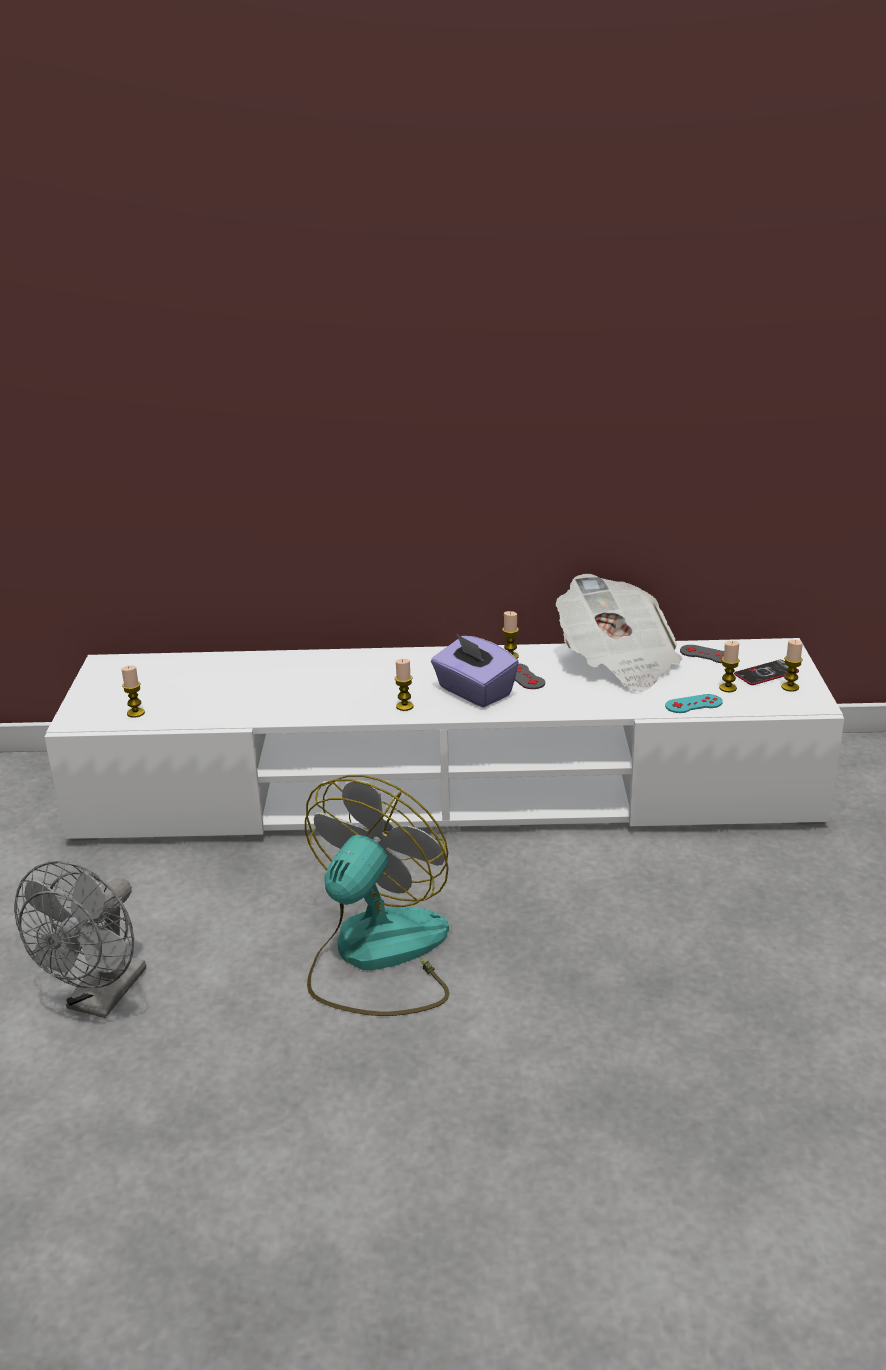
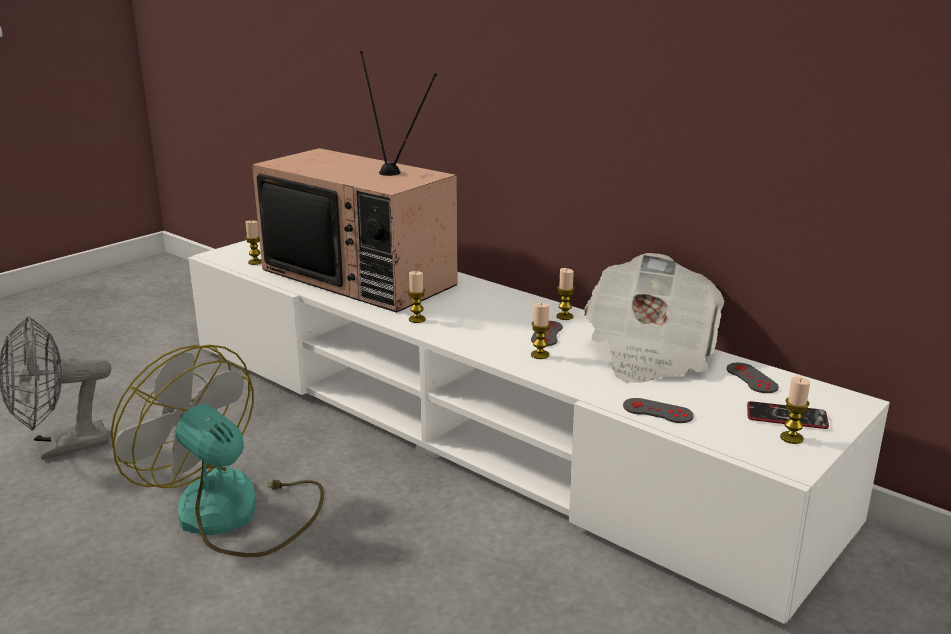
camera: 40 degrees right, 5 degrees down
(276, 686) = (363, 277): none -> television
(377, 956) = (235, 514): fan -> fan turned 120 degrees counterclockwise
(474, 692) = (486, 329): purple tissue box -> none
(693, 704) = (657, 411): turquoise game controller -> grey game controller
(728, 688) = (719, 412): candle -> candle (540, 355)

